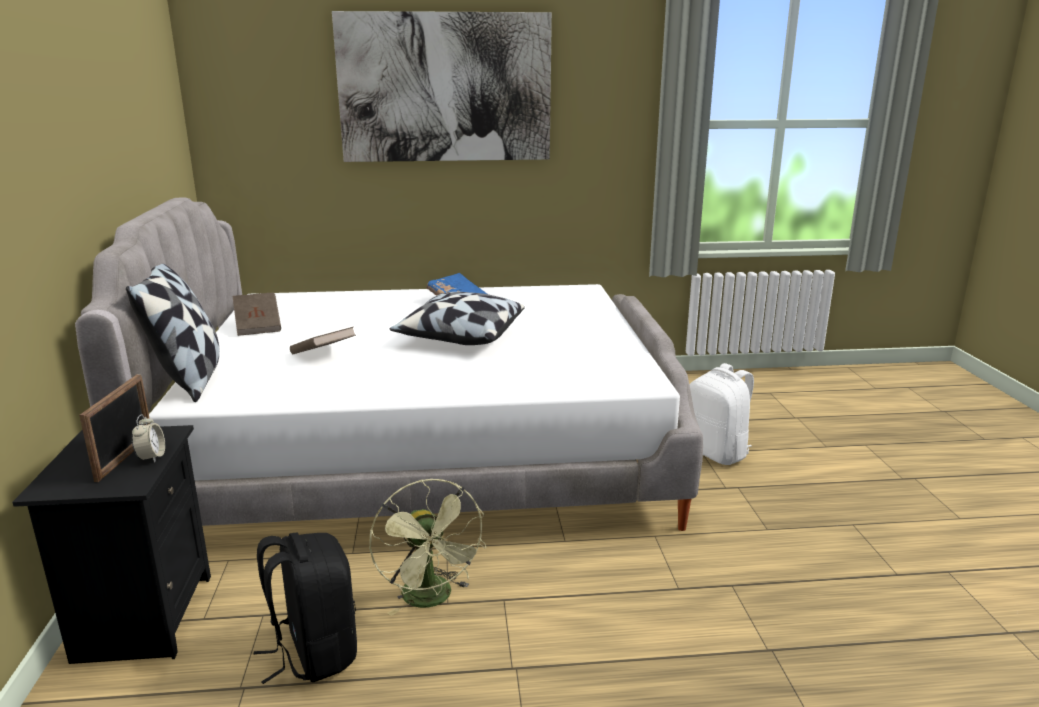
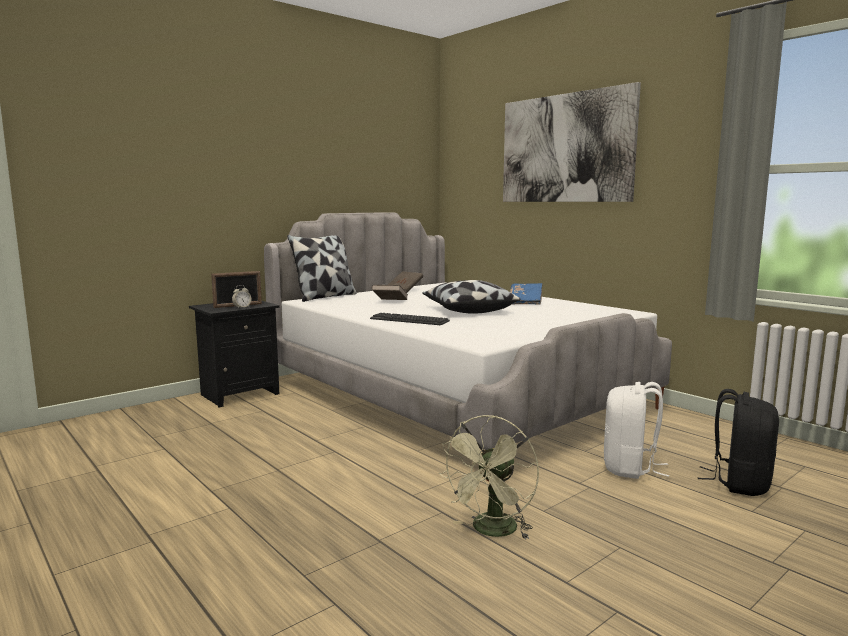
camera: 55 degrees right, 10 degrees down
(313, 652) = (246, 427): black backpack -> black backpack (739, 483)
(432, 599) = (314, 436): green fan -> green fan (492, 531)
(464, 378) = (409, 320): none -> keyboard

